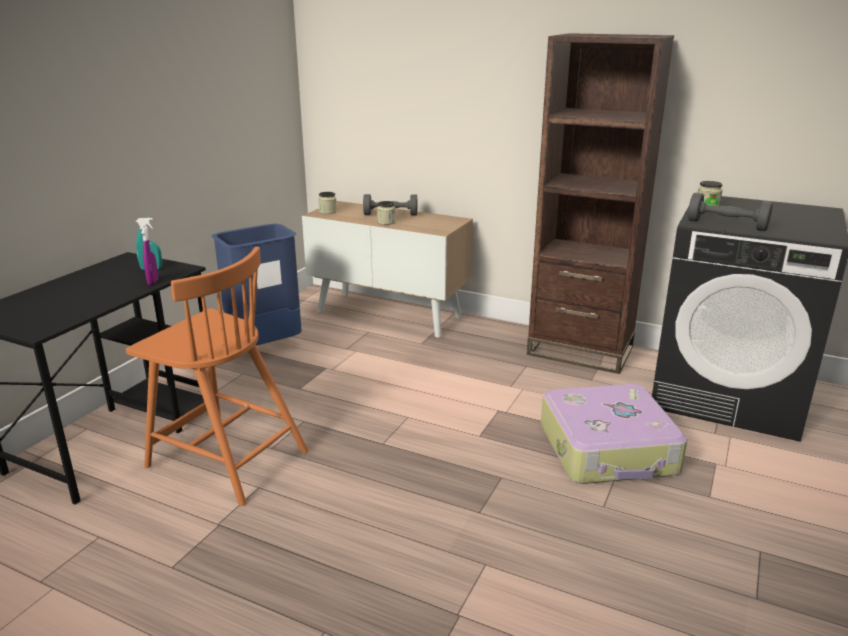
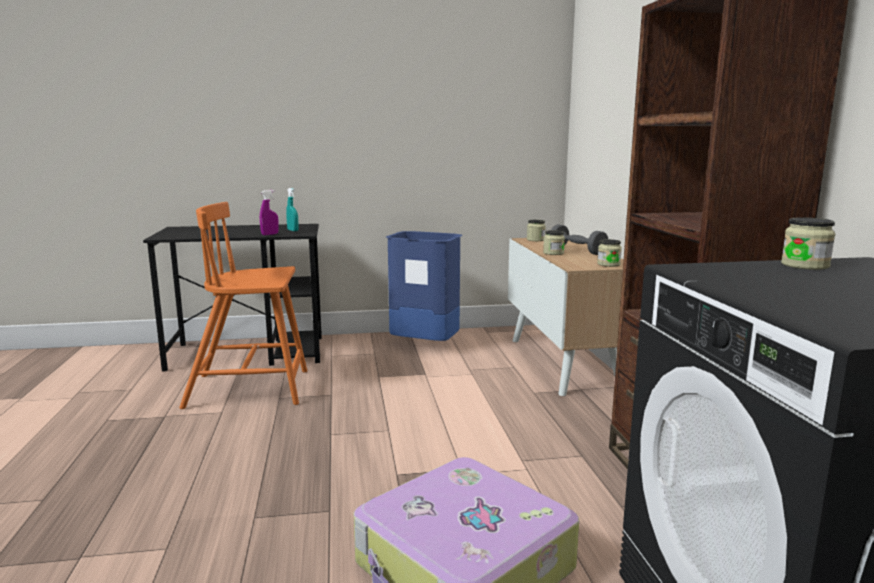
camera: 55 degrees right, 10 degrees down
(225, 458) = (251, 389): orange chair -> orange chair turned 90 degrees clockwise
(448, 222) = (608, 264): none -> jar
(726, 225) = (728, 279): grey dumbbell -> none

